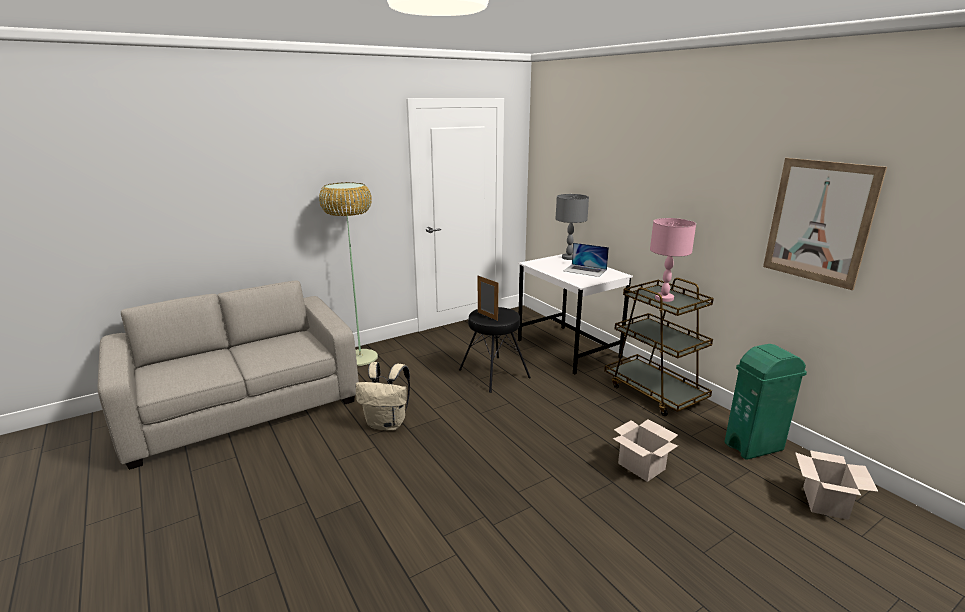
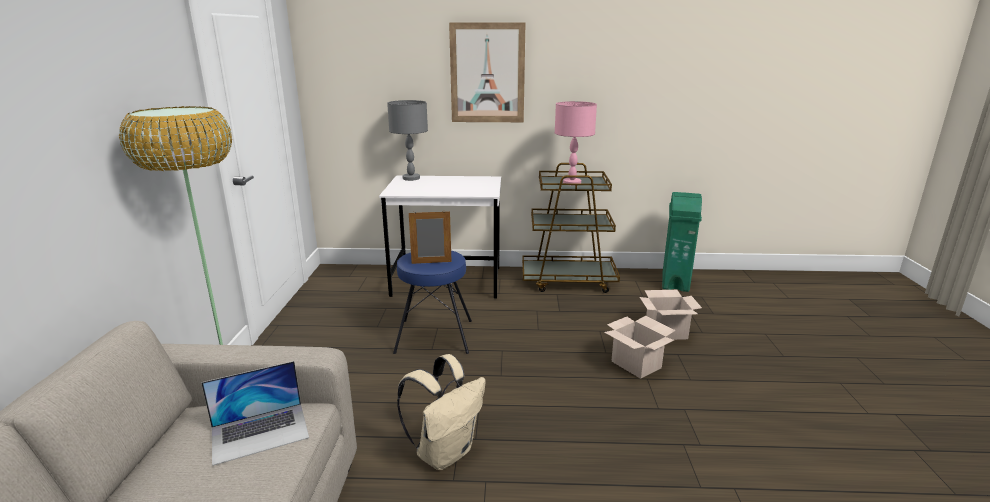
camera: 55 degrees left, 0 degrees up
(493, 374) = (434, 337): black stool -> blue stool
(585, 270) = (457, 183): laptop -> laptop (260, 432)
(819, 222) = (683, 82): picture -> picture (487, 73)
(826, 503) = (752, 292): cardboard box -> cardboard box (637, 365)

